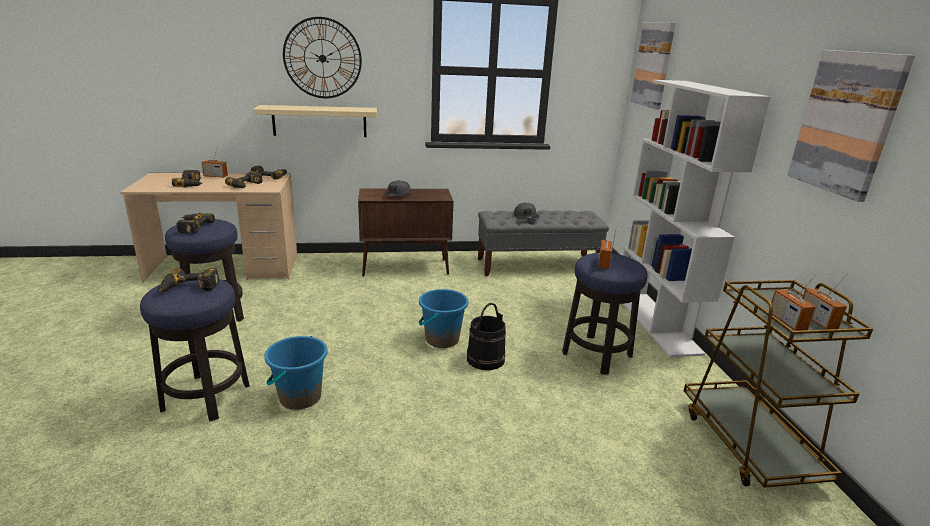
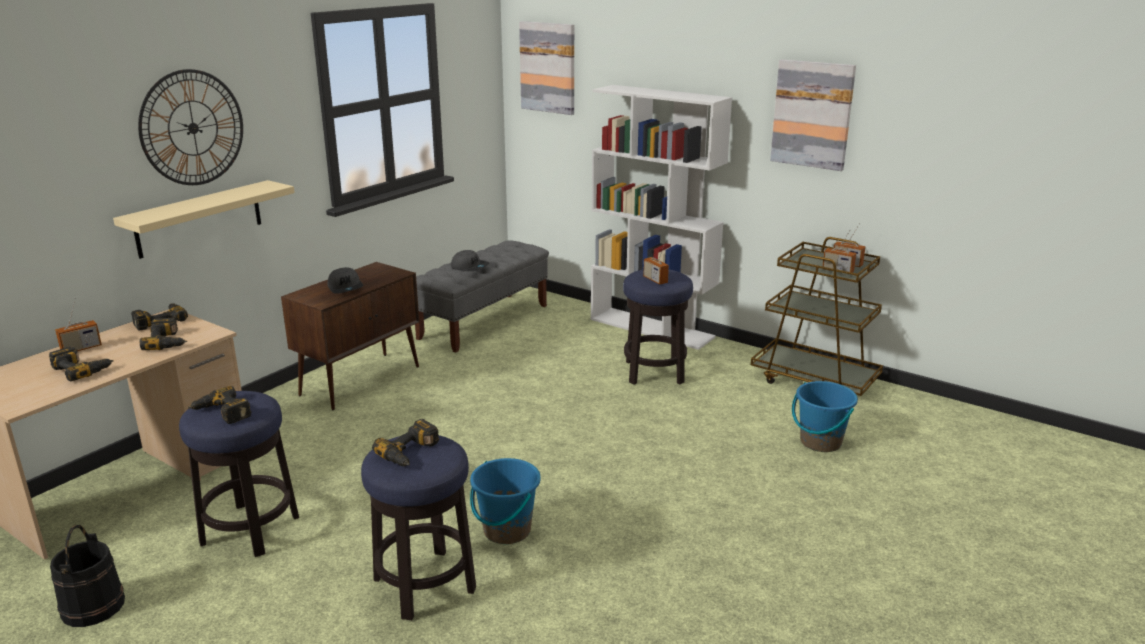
camera: 45 degrees left, 0 degrees up
(442, 339) = (527, 423): blue bucket -> blue bucket (820, 442)
(485, 359) = (588, 418): black bucket -> black bucket (93, 606)

